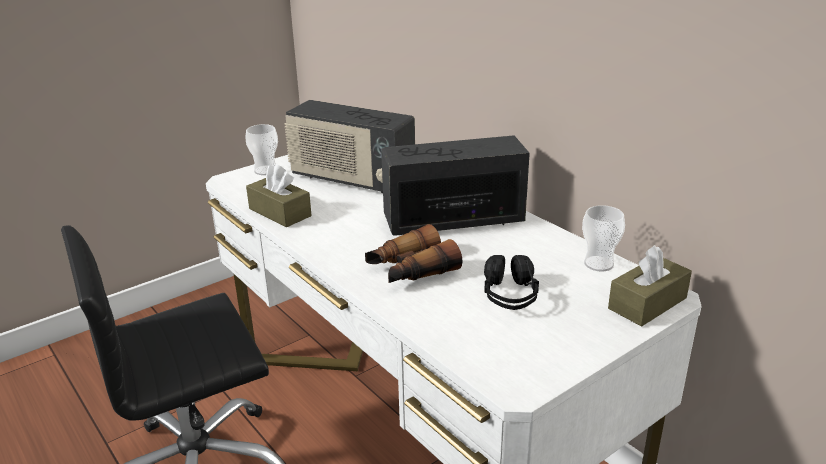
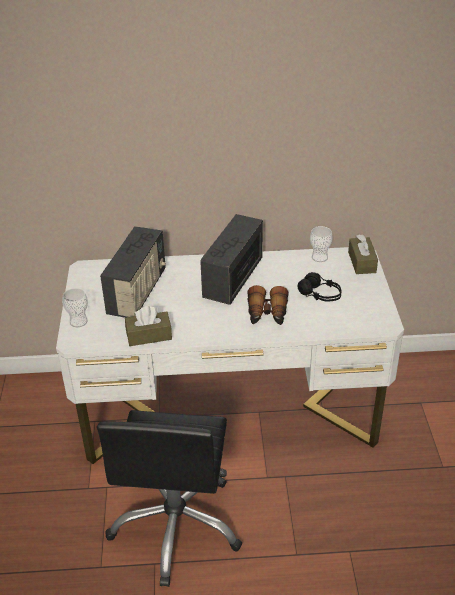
camera: 55 degrees left, 10 degrees up
(351, 180) = (138, 293): radio -> radio turned 45 degrees counterclockwise

